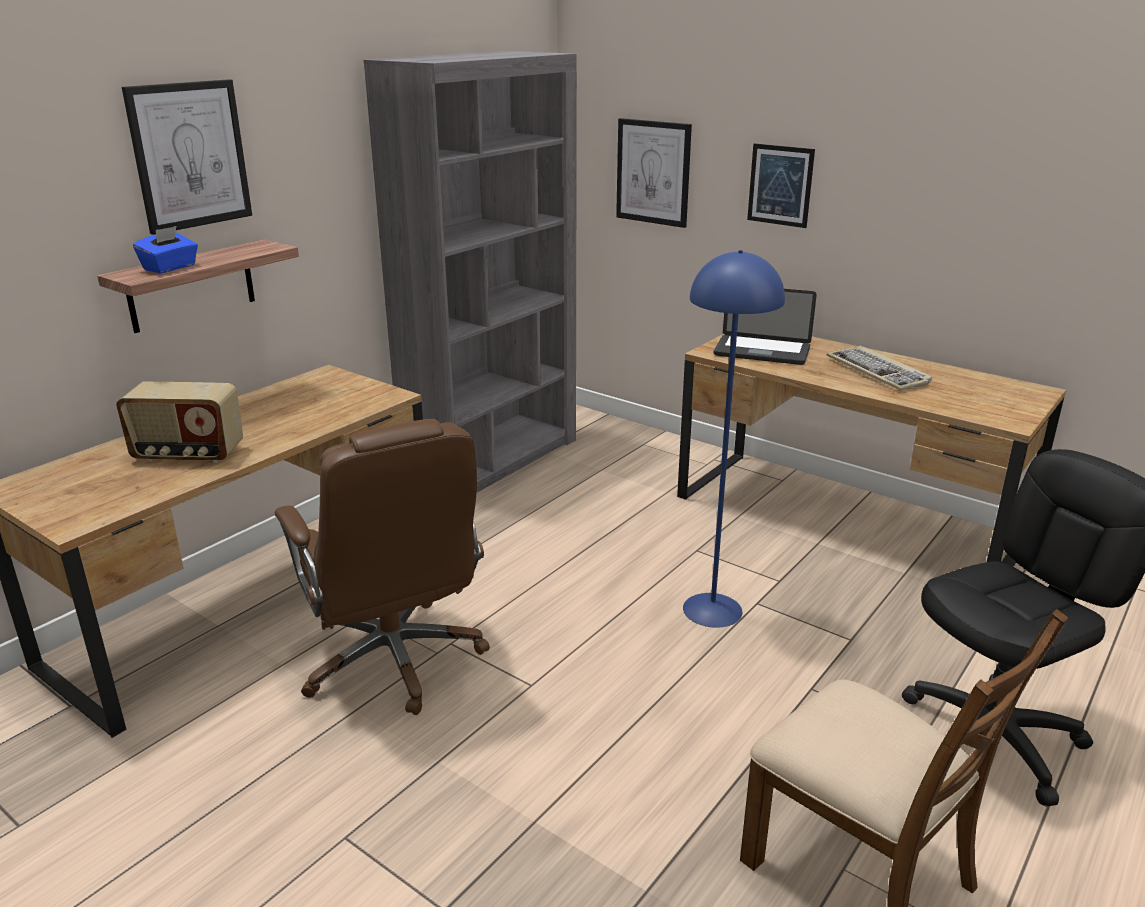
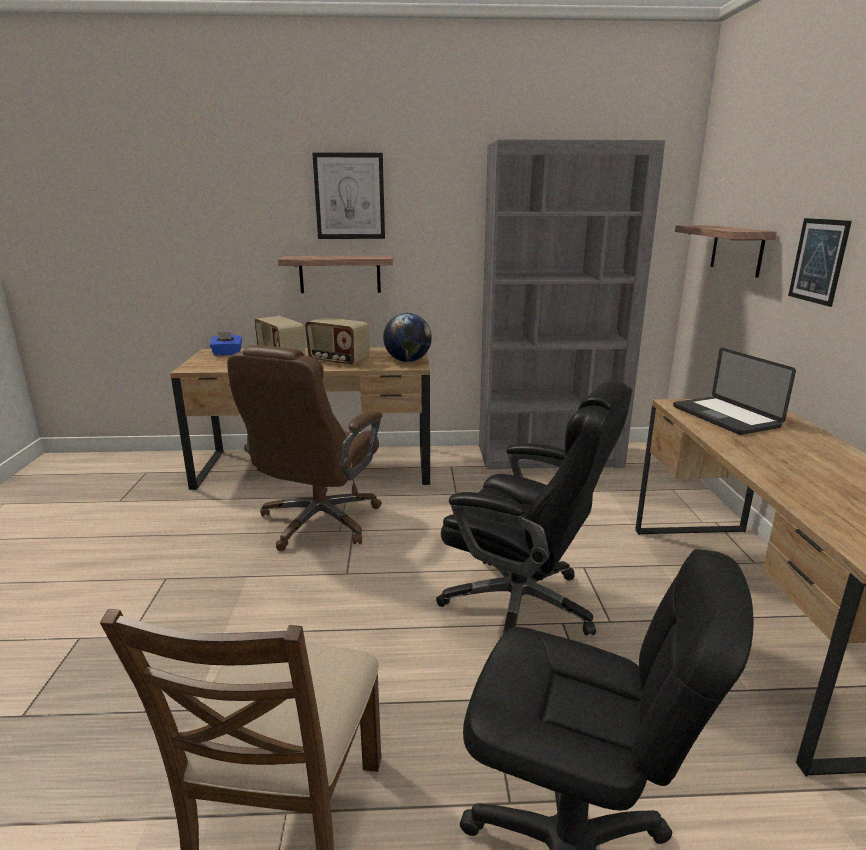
camera: 50 degrees right, 5 degrees down
(170, 268) = (314, 257): blue tissue box -> blue tissue box (227, 354)
(278, 425) = (338, 361): none -> radio
(365, 392) = (407, 361): none -> globe
(653, 172) = (737, 250): picture -> shelf
(713, 609) = (522, 606): blue floor lamp -> black office chair
(878, 372) = (812, 464): keyboard -> none

